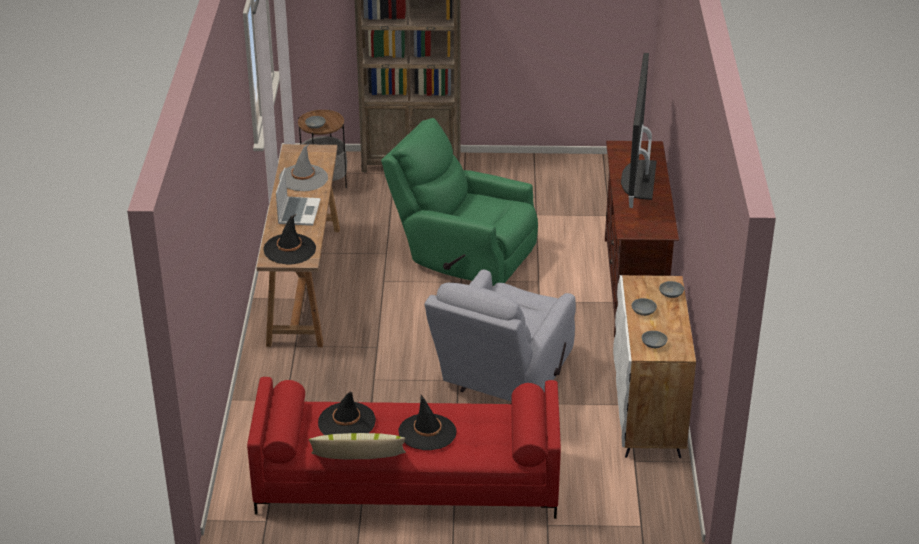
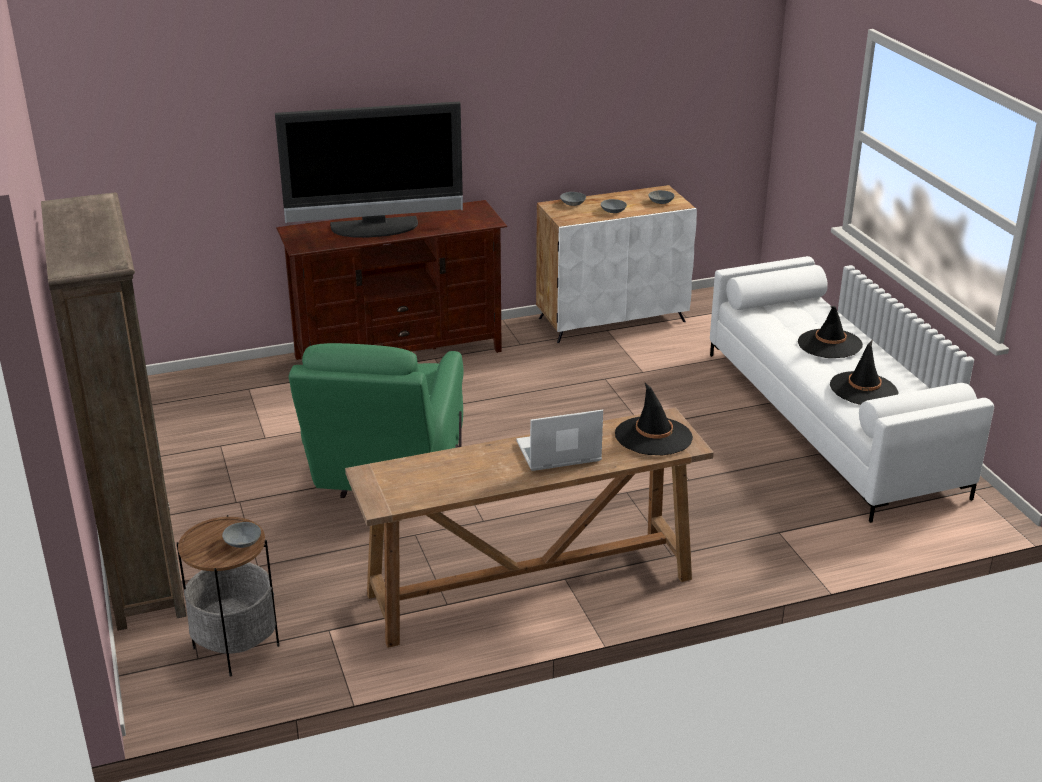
camera: 110 degrees left, 5 degrees down
(303, 178) = (463, 472): grey hat -> none
(358, 460) = (908, 372): pillow -> none
(406, 483) = (831, 421): red sofa -> white sofa
(501, 377) = (619, 401): grey armchair -> none

